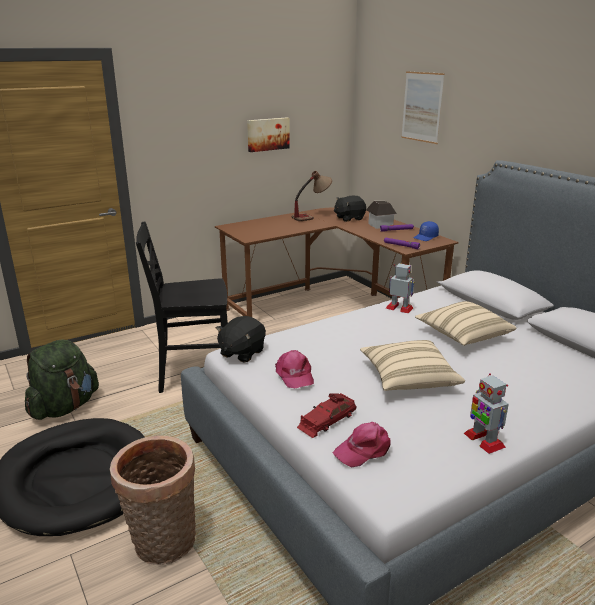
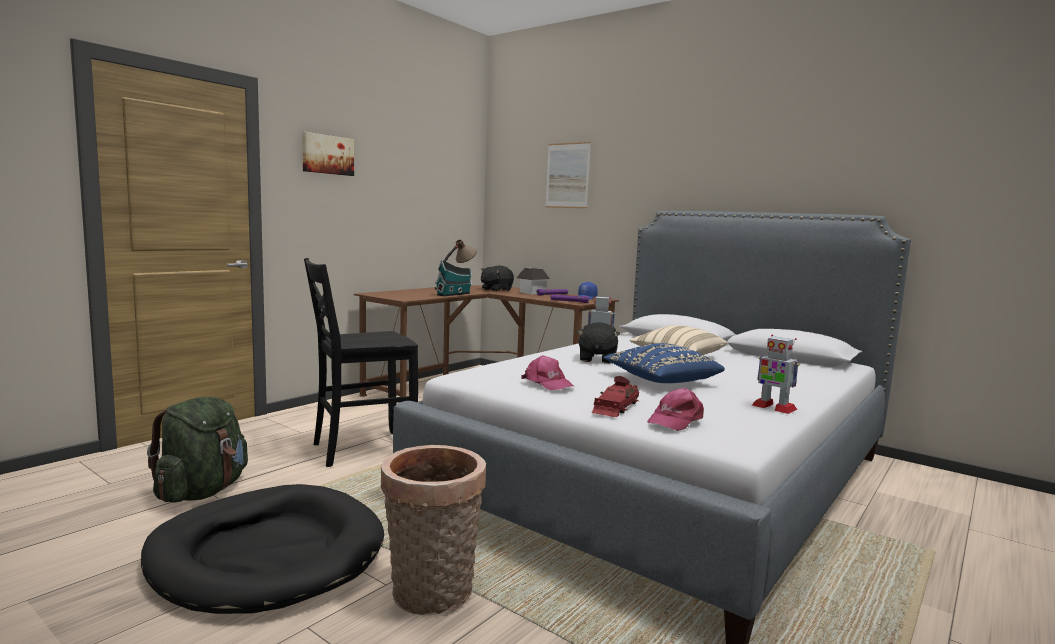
camera: 20 degrees left, 15 degrees down
(241, 353) = (470, 375): black plush toy -> black plush toy (596, 359)
(267, 134) = (408, 199): picture -> picture (327, 154)
(301, 228) = (454, 294): none -> toy house
(408, 379) = (661, 381): beige pillow -> blue pillow

